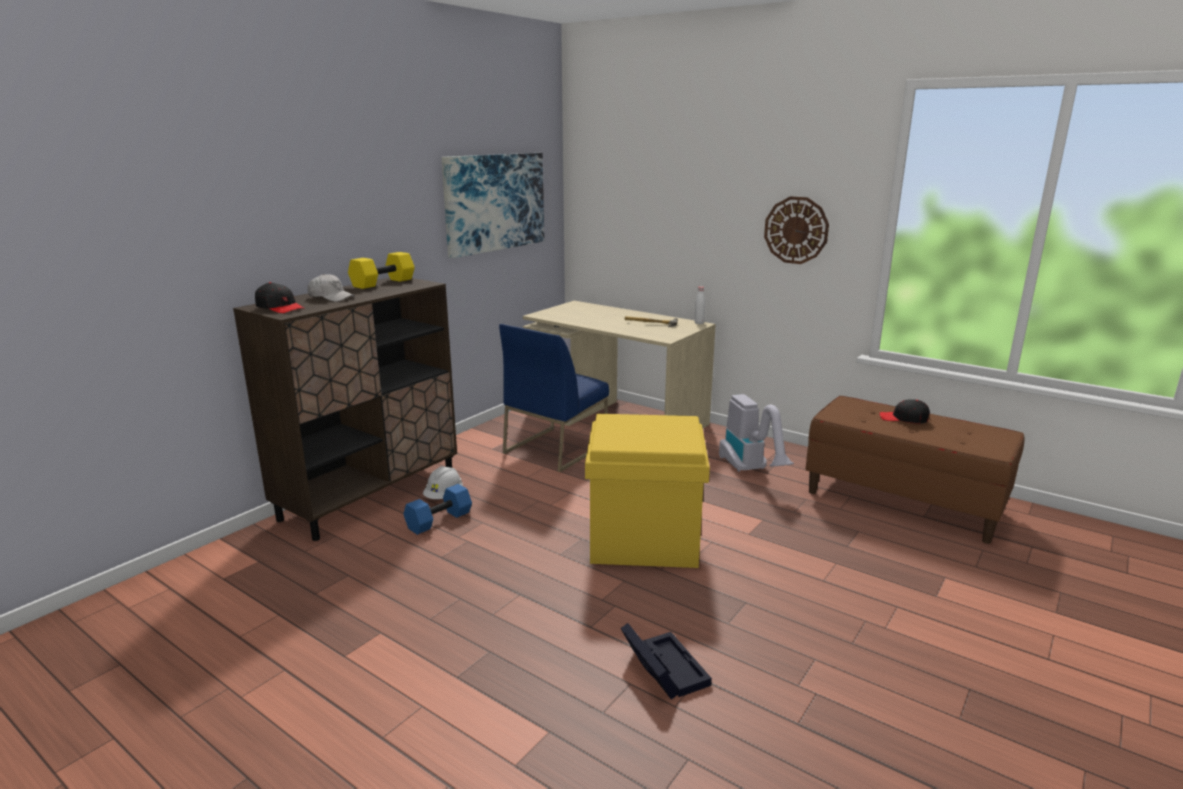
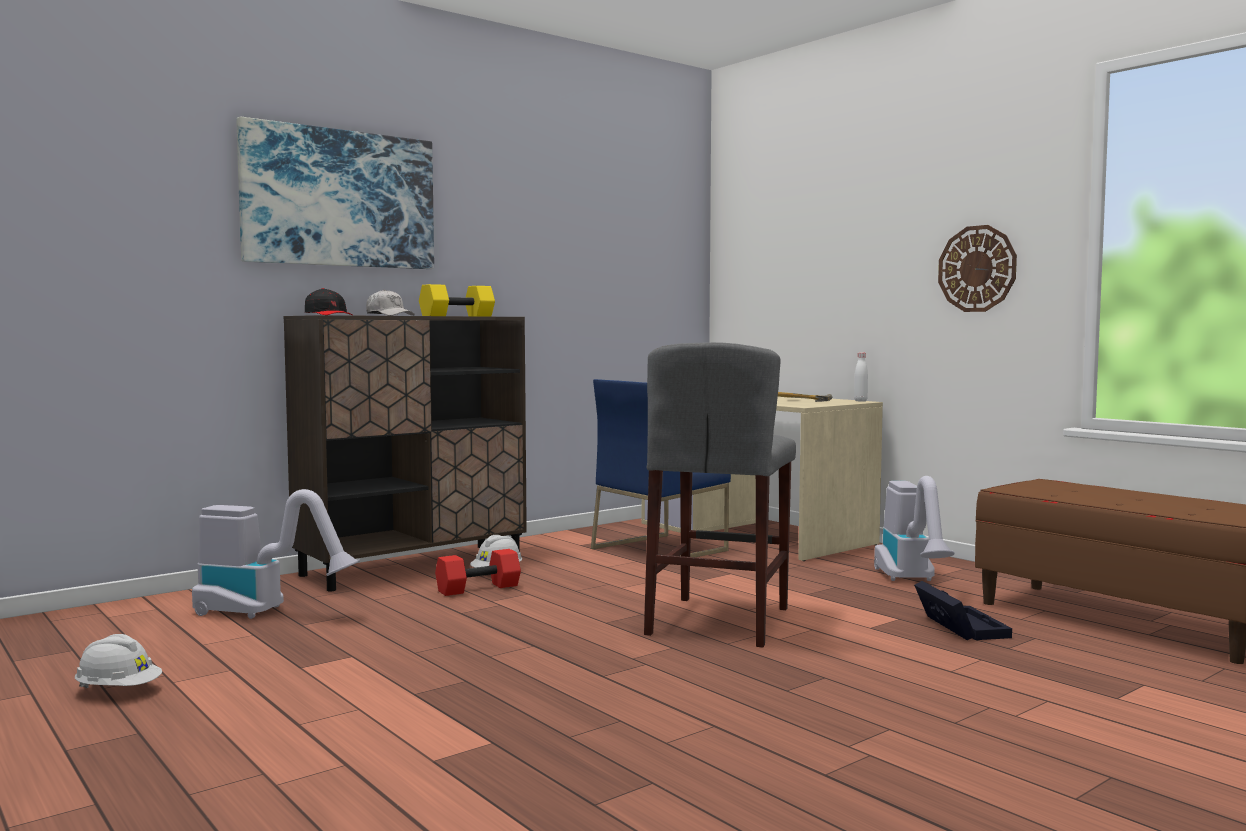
camera: 15 degrees right, 15 degrees down
(197, 719) = (118, 691): none -> white hard hat
(274, 580) = (266, 612): none -> vacuum cleaner
(439, 521) = (478, 589): blue dumbbell -> red dumbbell
(495, 202) = (614, 257): picture -> picture (339, 198)
(642, 540) = (720, 621): yellow storage box -> grey stool
(662, 668) = (671, 714): black storage box -> black storage box (959, 626)
(904, 419) = (1116, 494): black cap -> none

